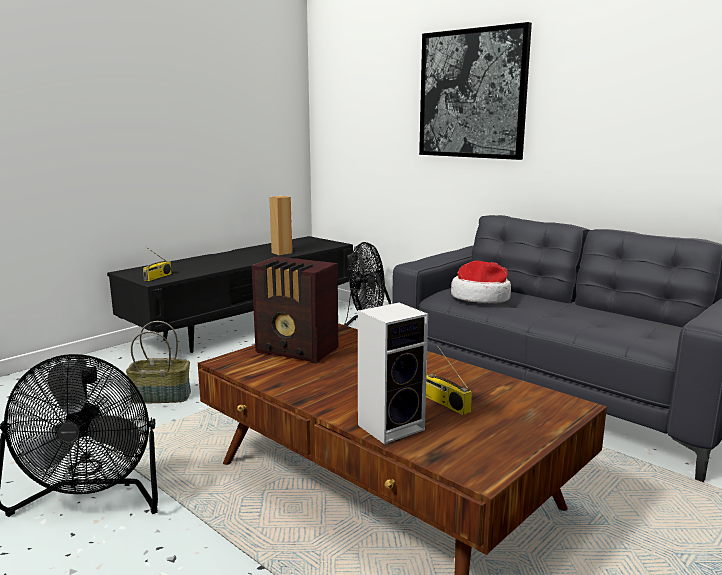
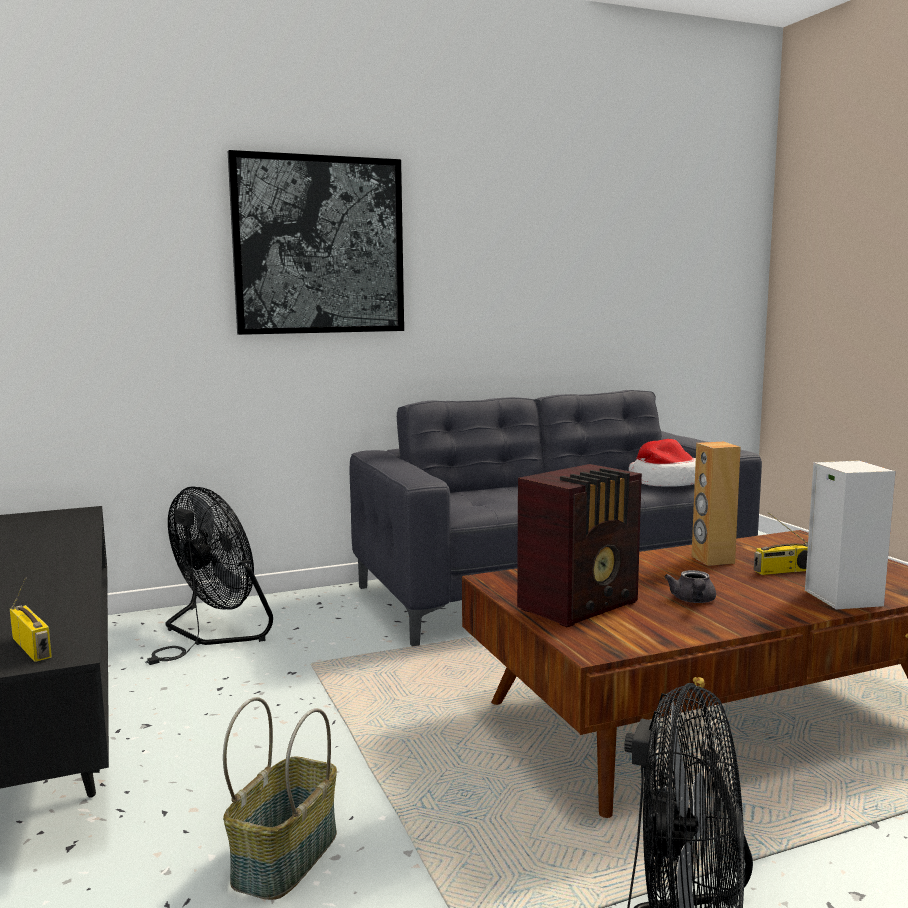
camera: 65 degrees left, 5 degrees down
(281, 253) = (55, 545): brown speaker -> brown speaker (712, 559)
(334, 378) = (693, 601): none -> grey teapot
(481, 298) = (496, 500): hat -> hat (664, 483)

